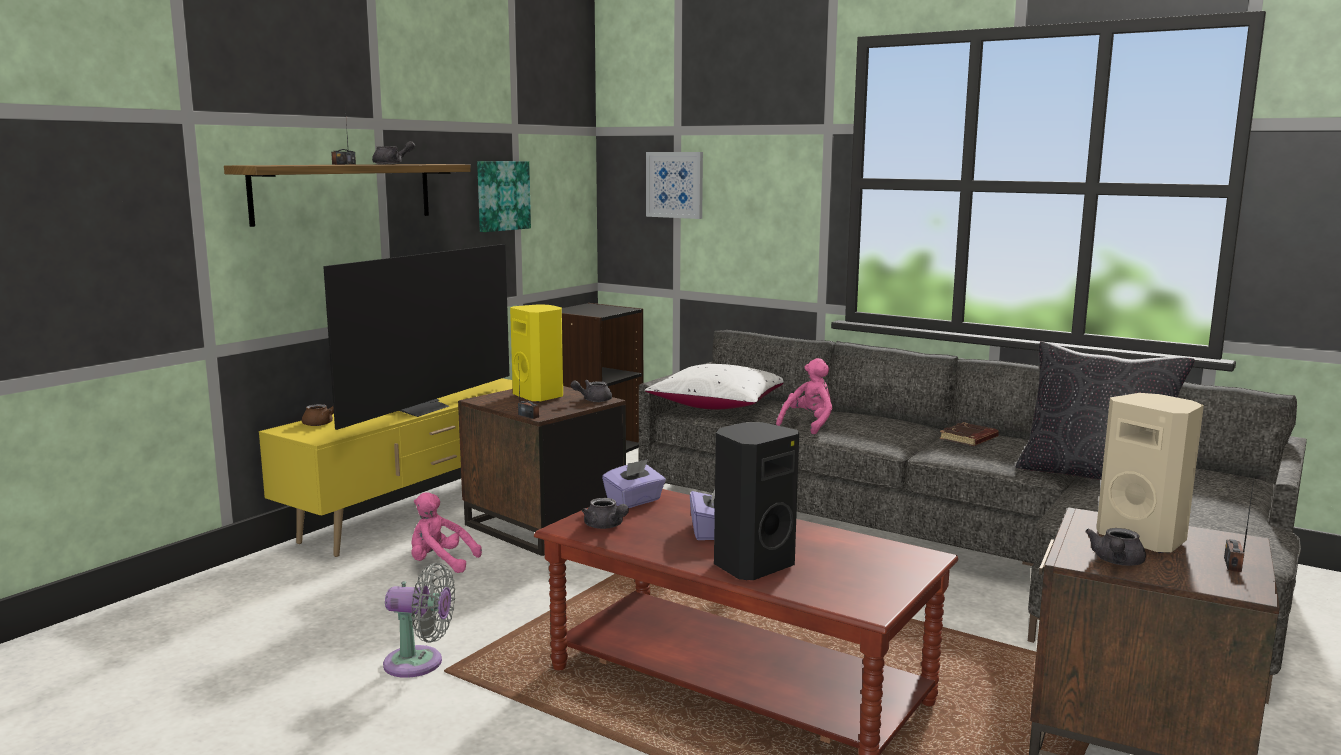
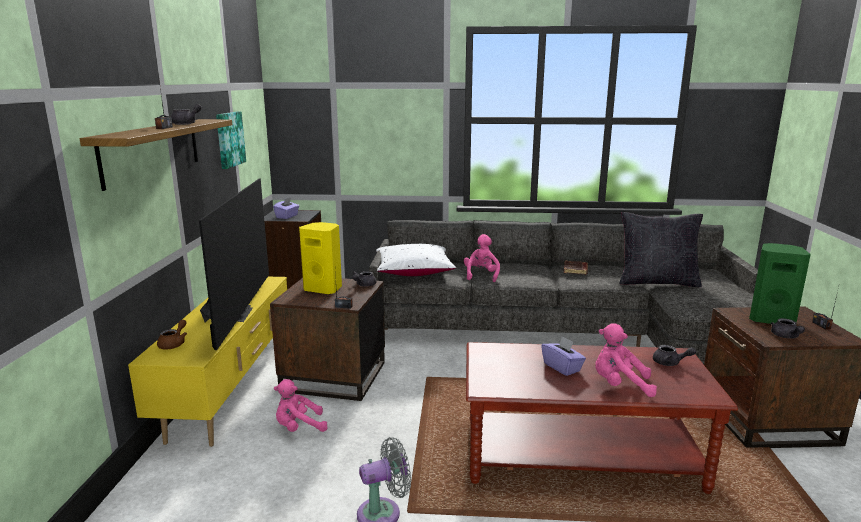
camera: 30 degrees left, 5 degrees up
(606, 526) = (502, 381): grey teapot -> grey teapot (670, 363)
(634, 501) = (488, 356): purple tissue box -> purple tissue box (287, 216)
(675, 185) = (334, 123): picture -> none
(751, 565) = (619, 385): black speaker -> pink plush toy
(1144, 538) = (770, 319): beige speaker -> green speaker

